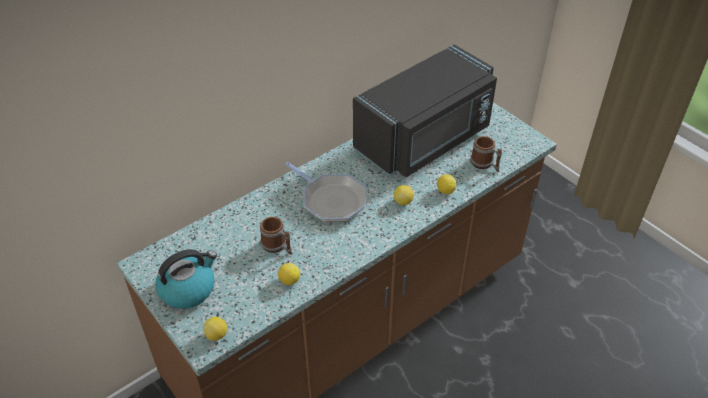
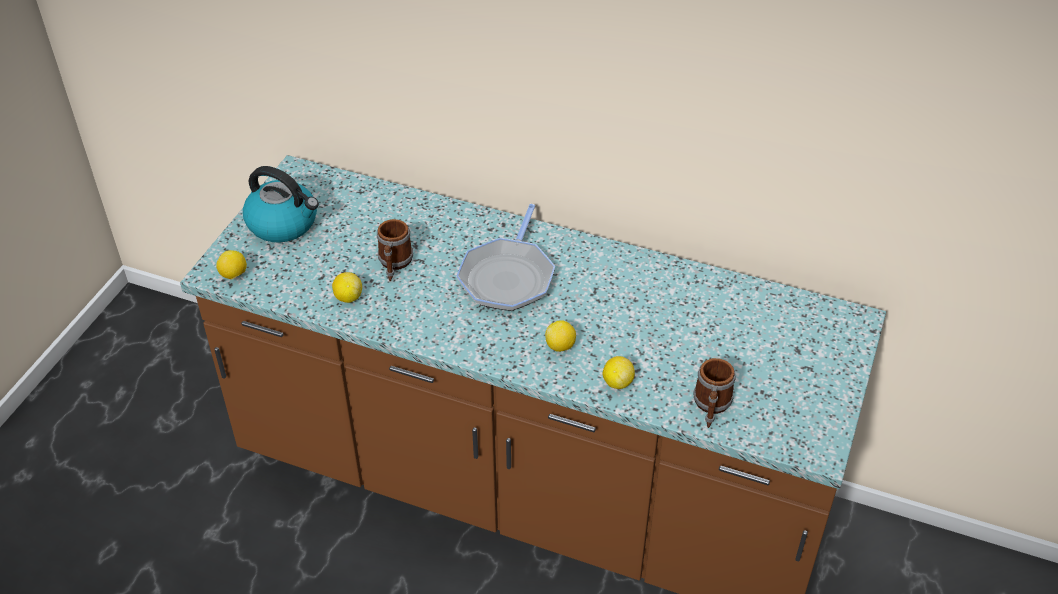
camera: 60 degrees right, 0 degrees up
(425, 140) = (706, 321): black microwave -> none

